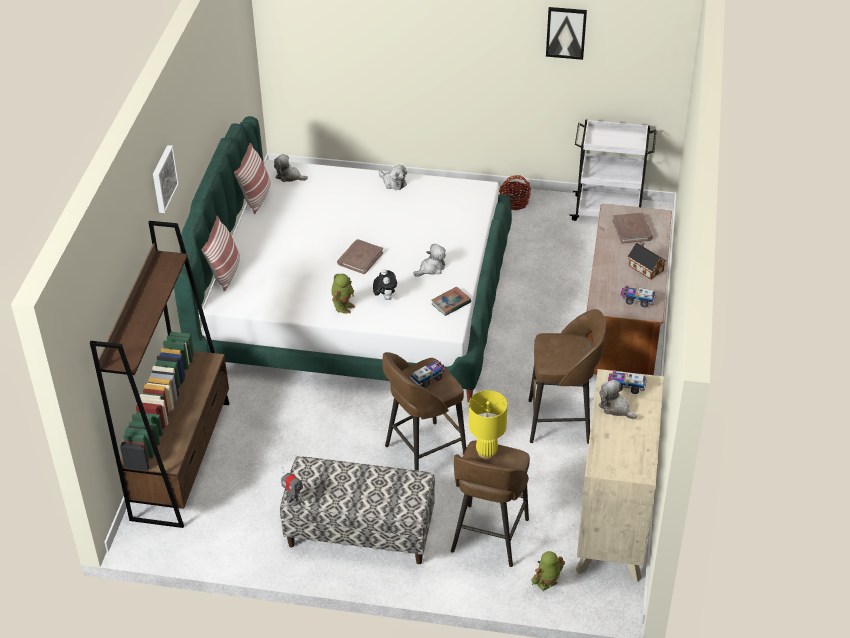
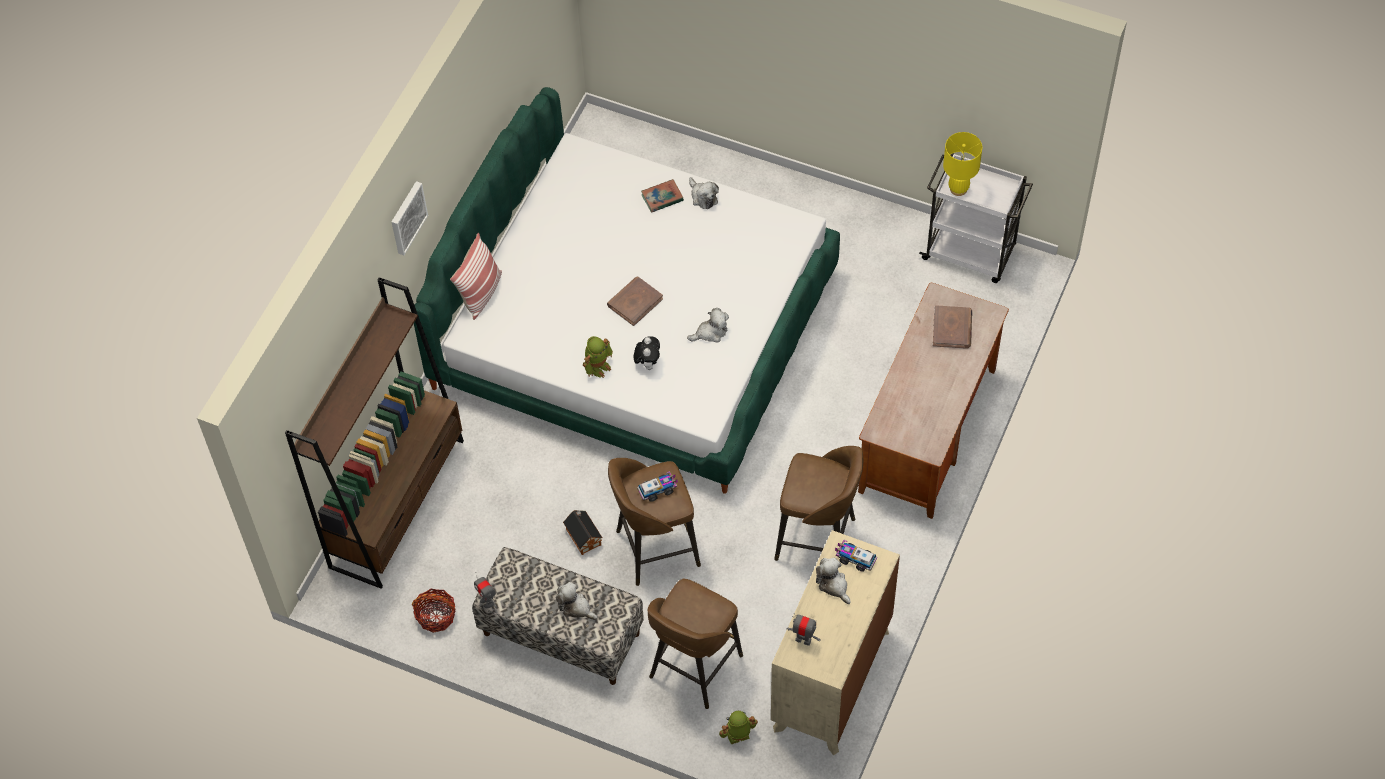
camera: 15 degrees right, 15 degrees up
(256, 197) = (541, 189): pillow -> none
(289, 176) = (586, 164): plush toy -> plush toy (576, 607)
(451, 303) = (718, 386): book -> book (662, 198)
(486, 453) = (692, 598): yellow table lamp -> yellow table lamp (958, 189)
(514, 202) = (862, 218): basket -> basket (436, 616)
(566, 32) = (931, 64): picture -> none
(606, 453) = (803, 639): none -> toy robot
(637, 300) = (922, 430): toy truck -> none
(645, 267) = (947, 386): toy house -> toy house (583, 536)

